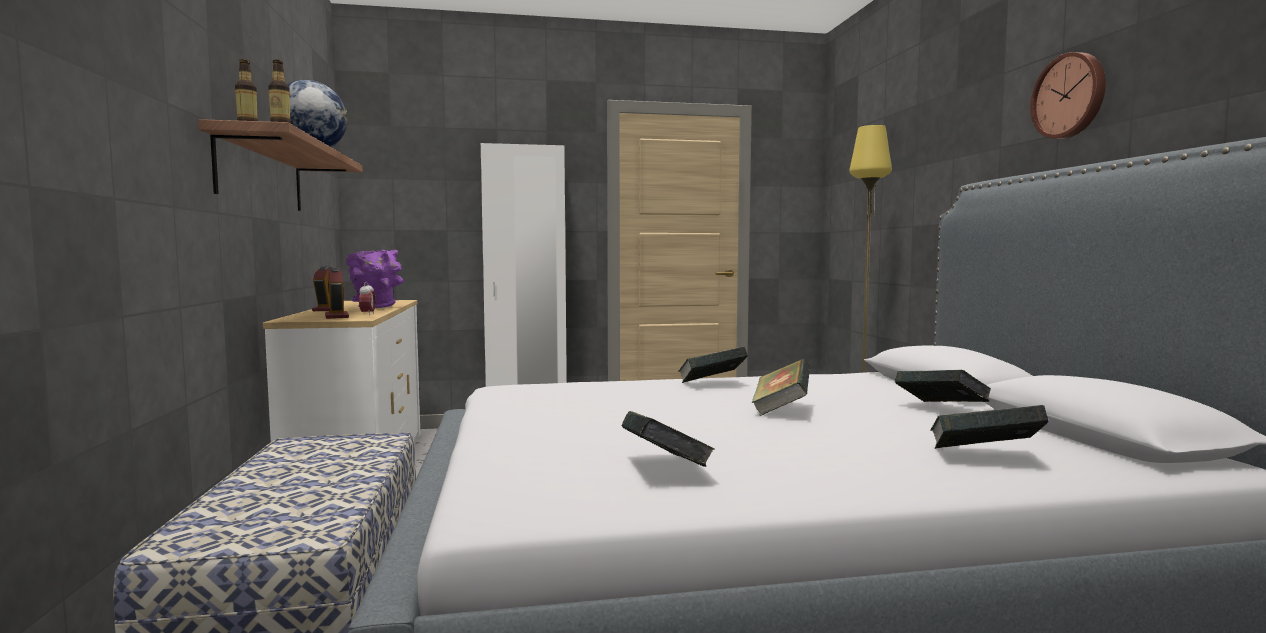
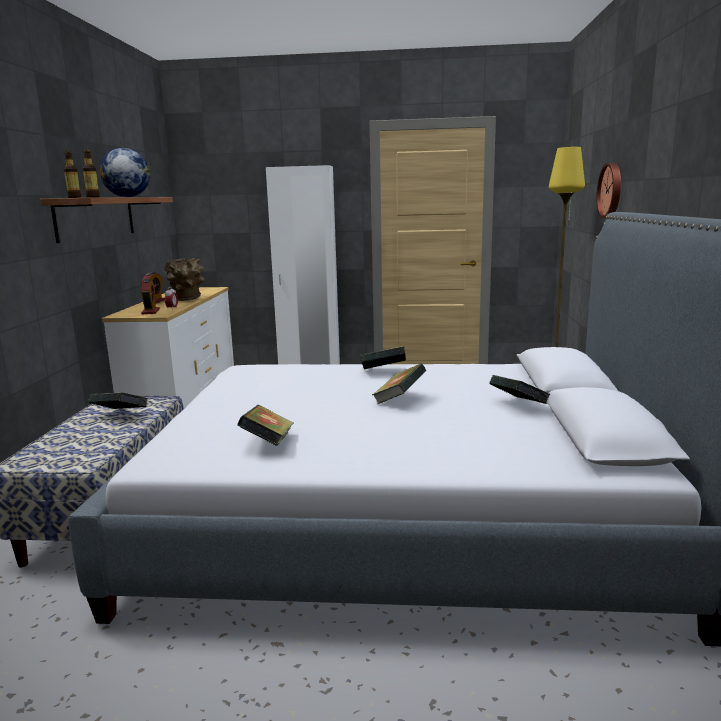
camera: 15 degrees right, 10 degrees up
(376, 308) = (187, 299): purple vase -> brown vase
(983, 457) = (480, 450): book -> book (120, 415)
(1070, 96) = (675, 146): wall clock -> wall clock (611, 190)

